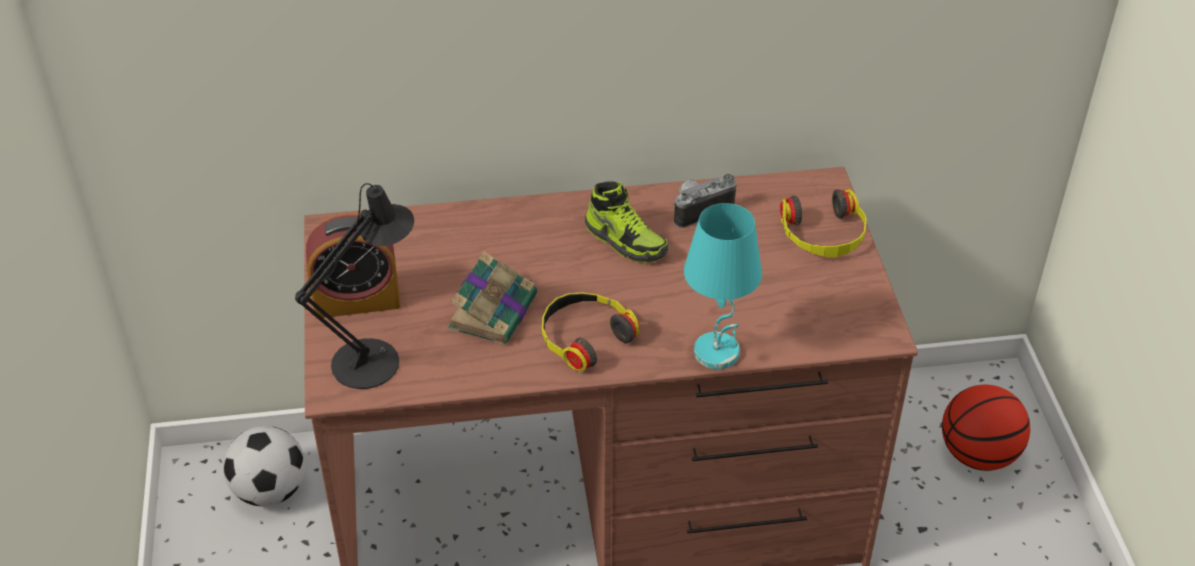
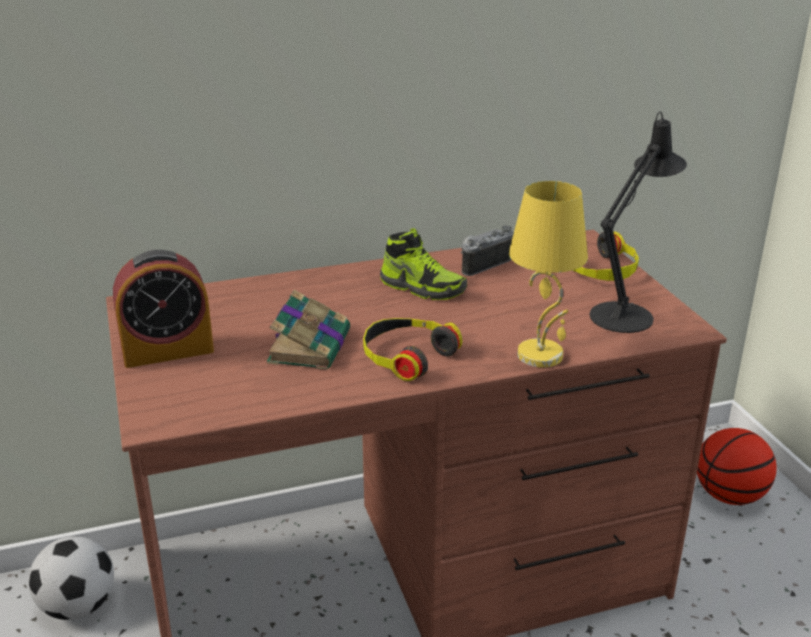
camera: 10 degrees left, 15 degrees down
(374, 358) = (193, 393): black table lamp -> black table lamp (626, 313)
(718, 353) = (541, 355): turquoise table lamp -> yellow table lamp

